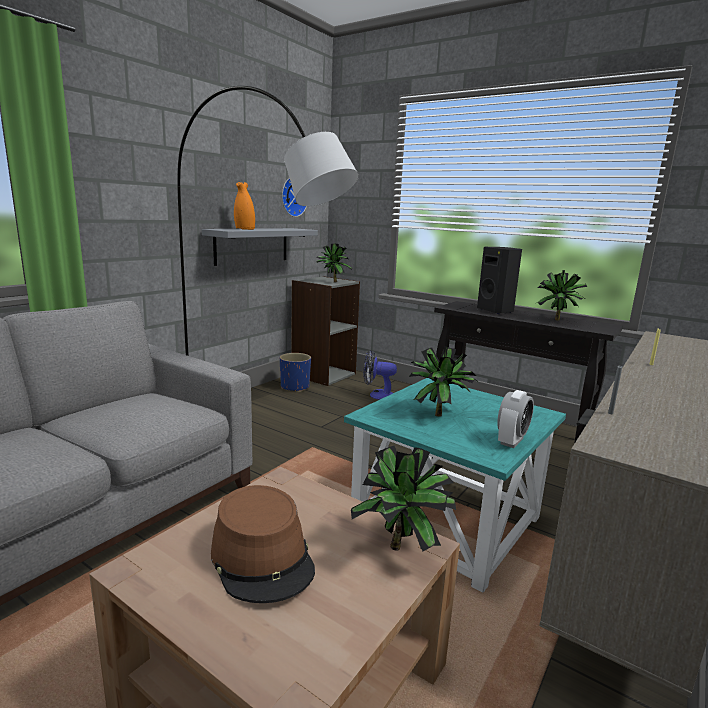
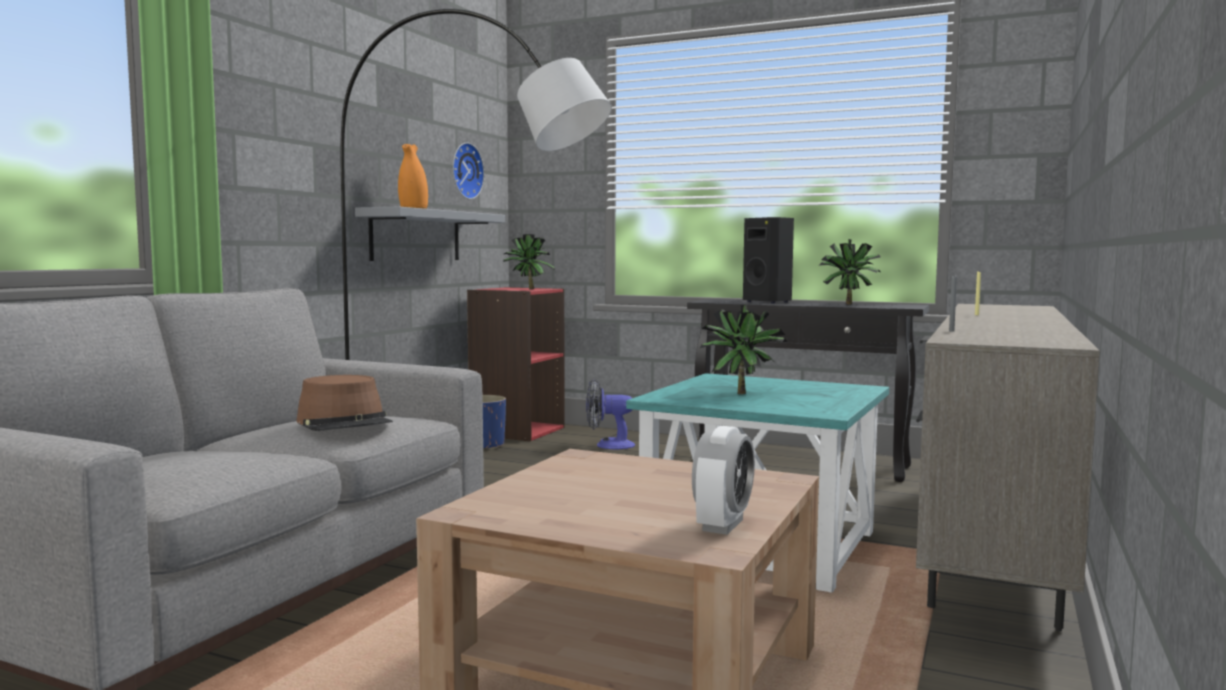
camera: 10 degrees left, 10 degrees down
(262, 557) = (608, 496): brown hat -> brown hat (345, 422)
(323, 374) = (516, 431): grey bookcase -> red bookcase
(403, 548) = (760, 481): potted plant -> none
(511, 441) = (839, 403): alarm clock -> alarm clock (722, 525)

